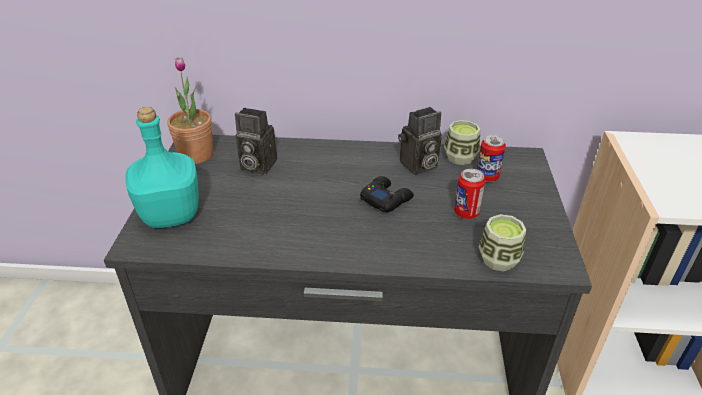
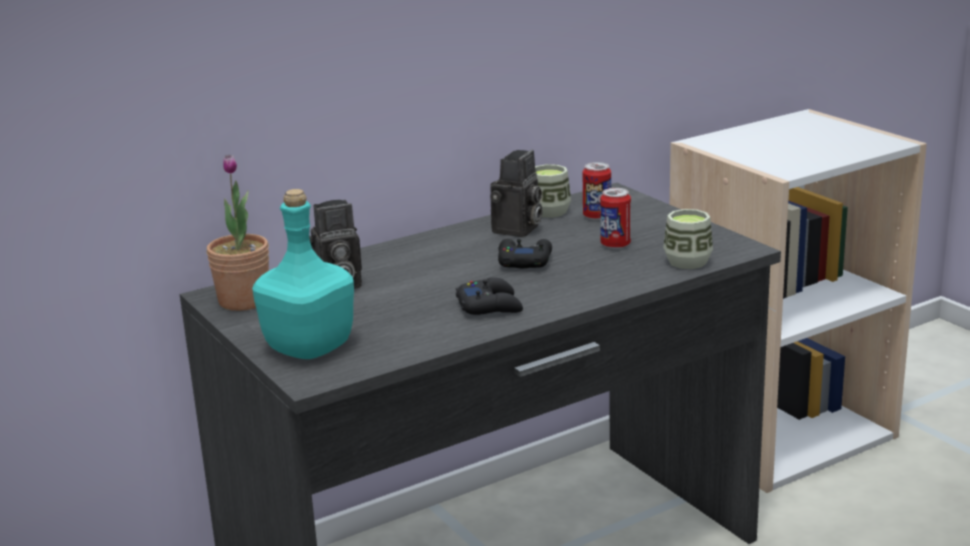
camera: 35 degrees left, 15 degrees down
(311, 233) = (490, 306): none -> black game controller

